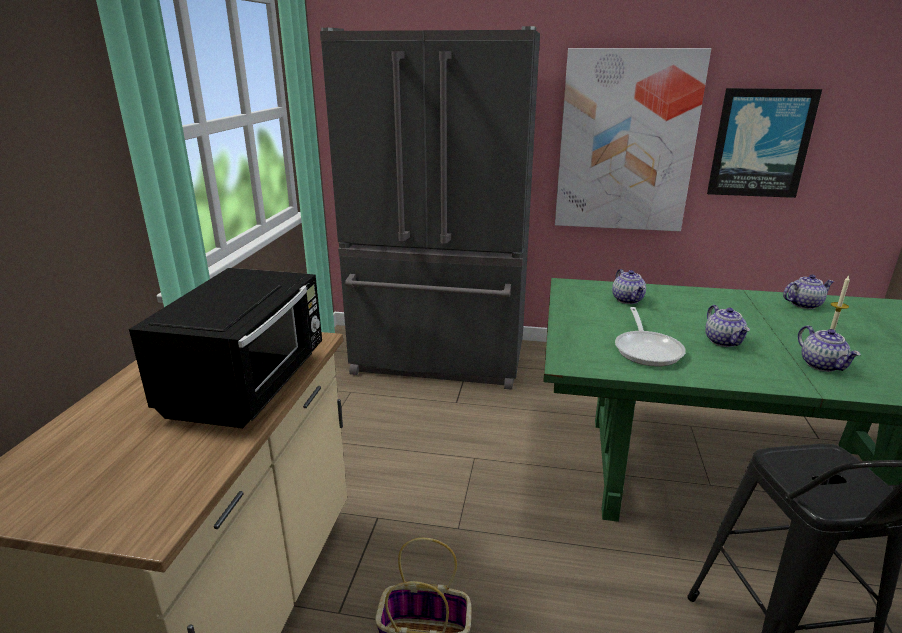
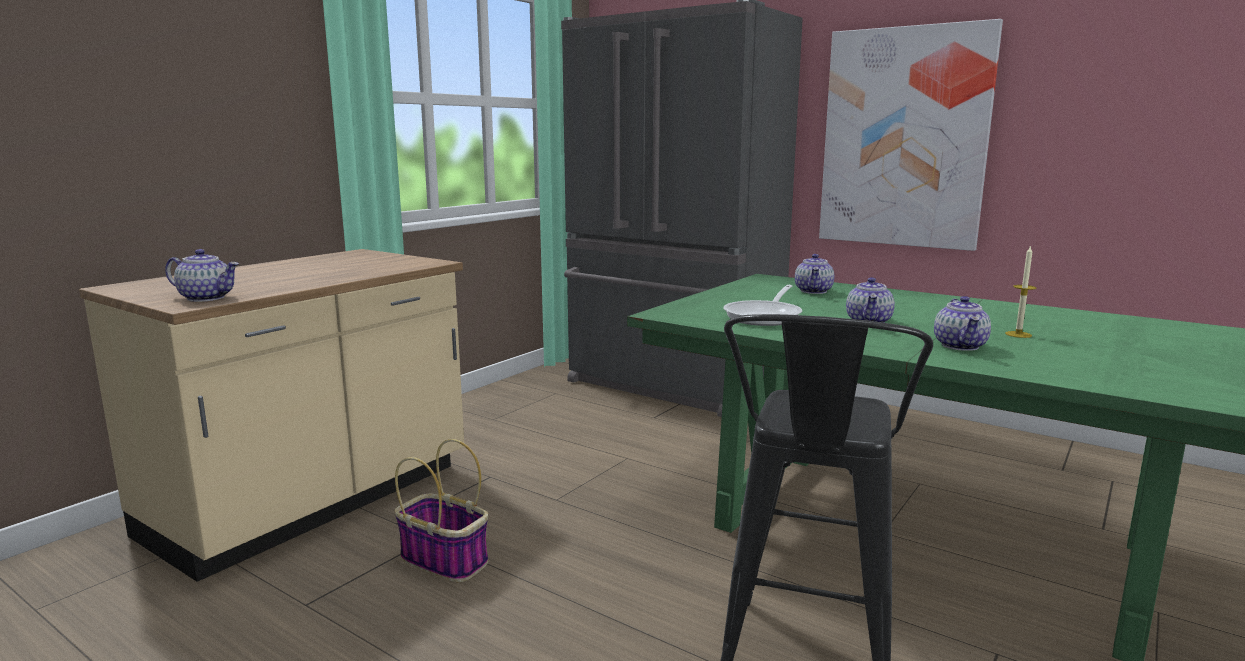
camera: 25 degrees right, 10 degrees down
(249, 384) = (348, 272): black microwave -> none
(760, 143) = (1081, 136): picture -> none
(804, 304) = (1044, 313): teapot -> teapot (207, 298)

